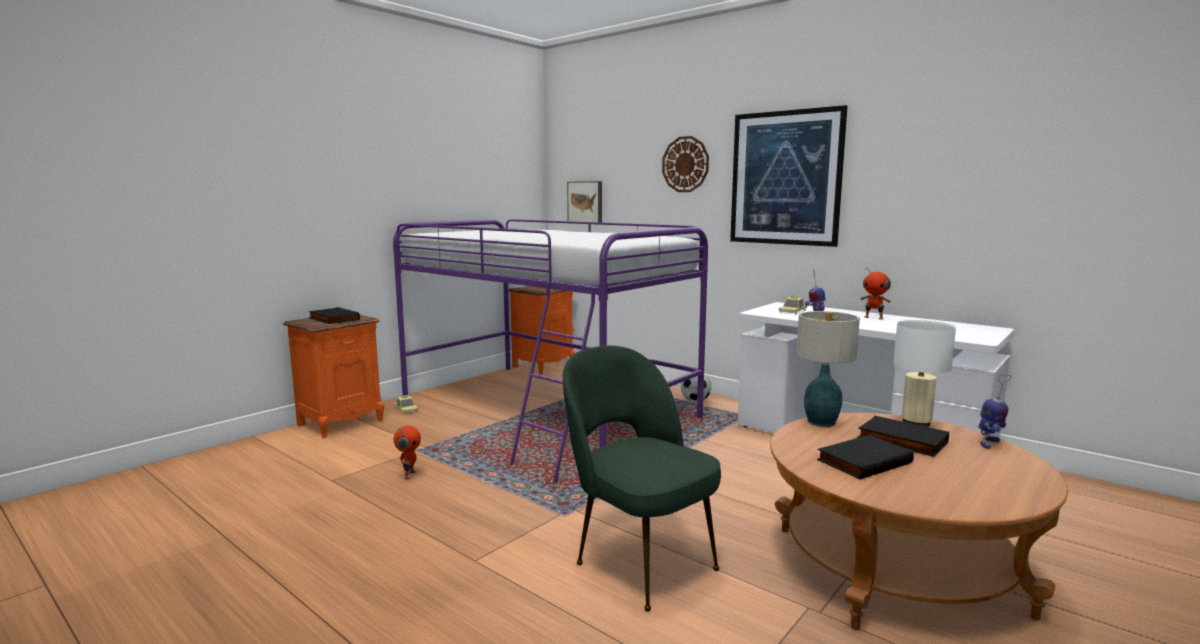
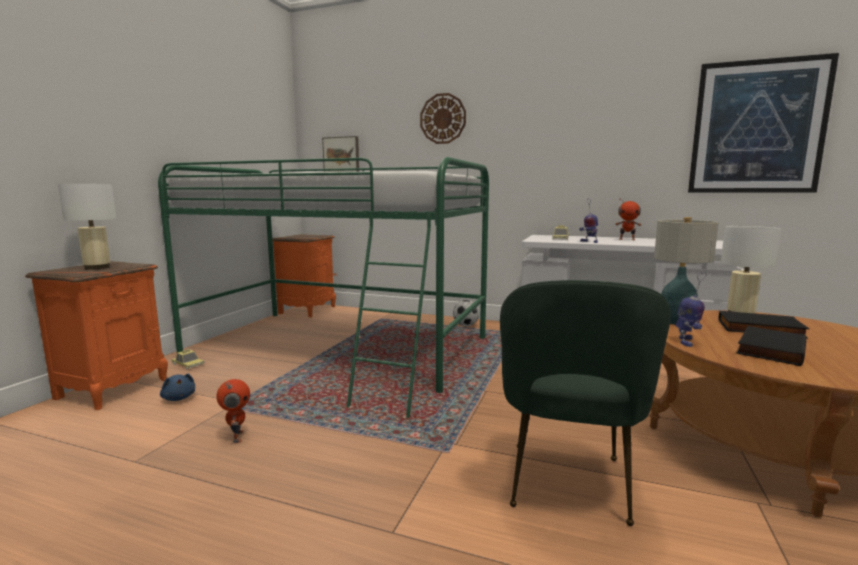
camera: 20 degrees left, 0 degrees up
(332, 319) = (96, 267): black book -> white table lamp
(384, 437) = (179, 398): none -> blue plush toy
(545, 408) = (339, 346): purple bed -> green bed
(639, 562) = (567, 489): green chair -> green chair turned 105 degrees counterclockwise
(785, 178) = (537, 128): picture -> picture (757, 127)
(989, 444) = (817, 324): toy robot -> toy robot (686, 342)

